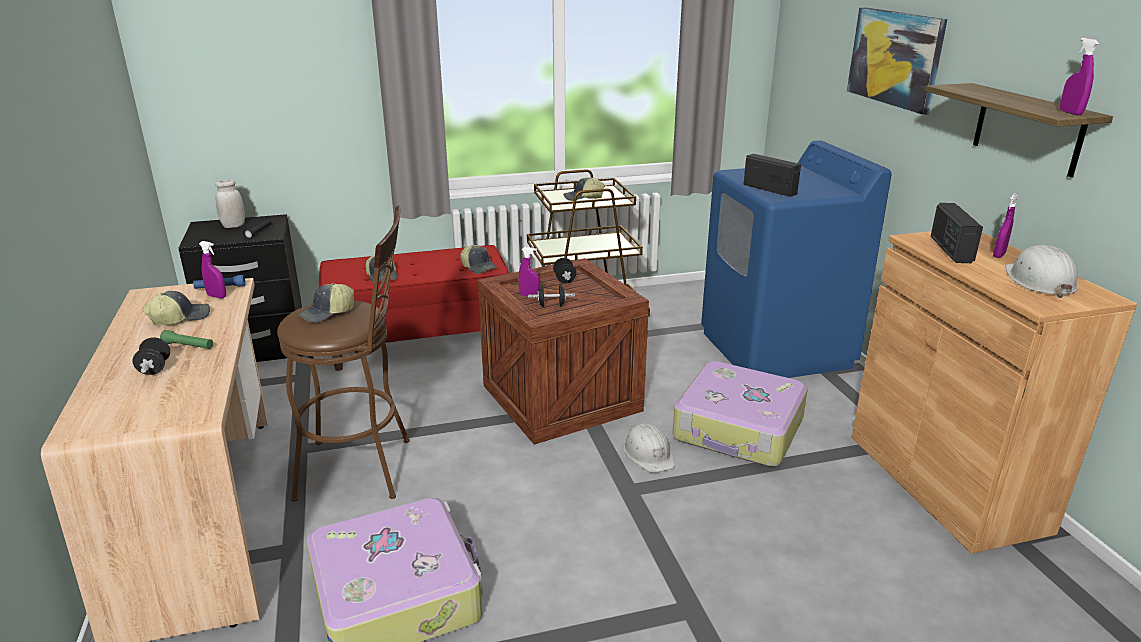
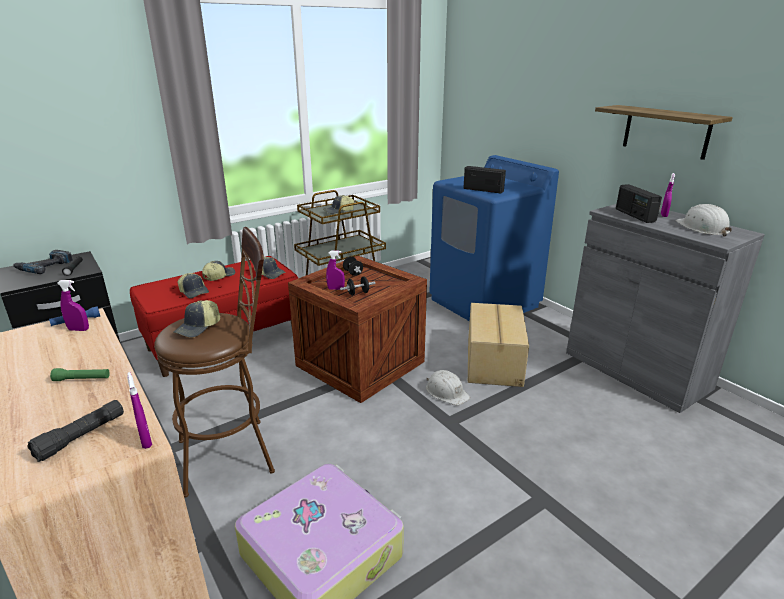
camera: 20 degrees left, 0 degrees up
(153, 399) = (81, 437): none -> black flashlight
(155, 368) = (61, 407): black dumbbell -> none
(180, 318) = (54, 355): cap -> cap (218, 276)
(233, 226) = (44, 266): white jar -> power drill
(739, 429) = (495, 361): suitcase -> cardboard box
(895, 58) = (551, 93): picture -> none
(945, 482) = (636, 370): brown cabinet -> grey cabinet
(1070, 113) = (708, 116): purple spray bottle -> purple spray bottle (146, 440)

